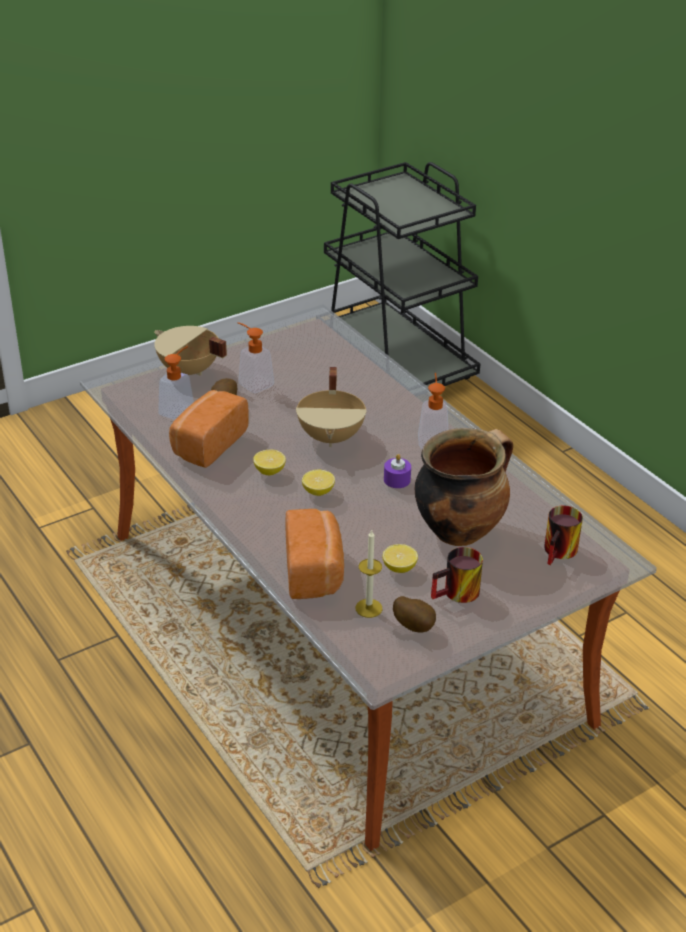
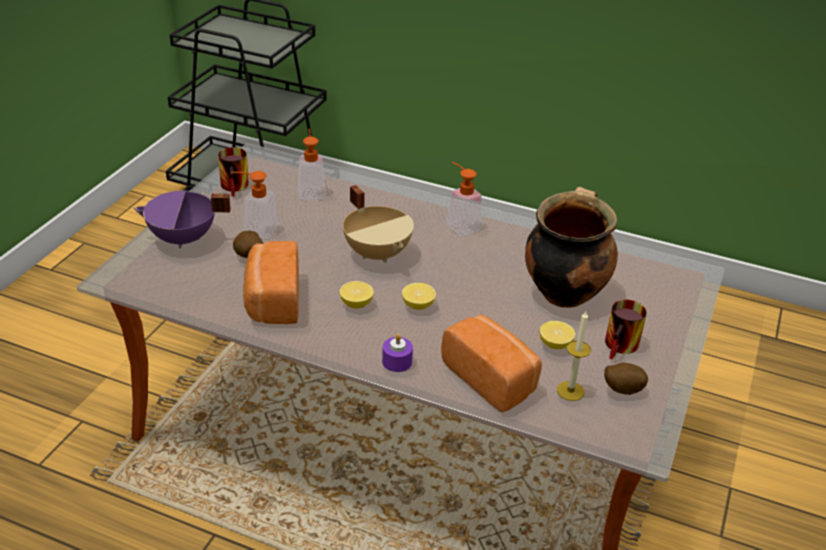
camera: 35 degrees left, 0 degrees up
(180, 409) = (211, 277): soap dispenser -> soap dispenser (311, 190)
(188, 371) = (183, 239): beige cooking pot -> purple cooking pot
(397, 480) = (470, 269): purple candle -> purple candle (397, 361)
(561, 553) = (654, 280): mug -> mug (237, 187)

